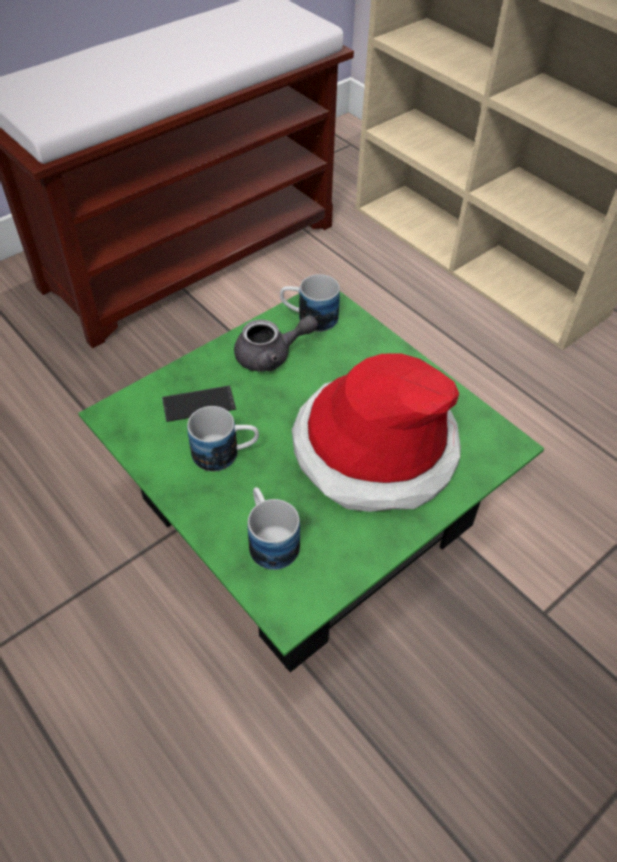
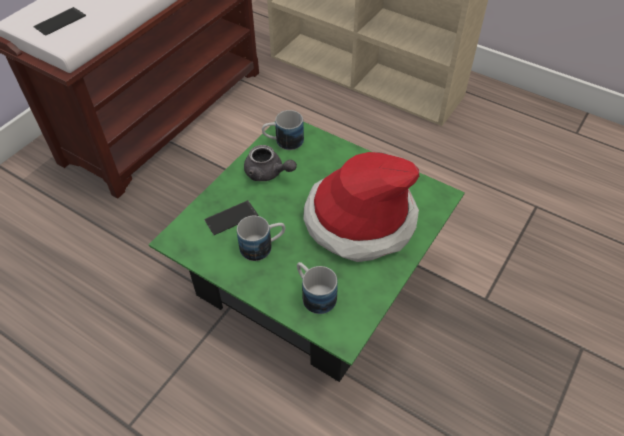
camera: 15 degrees left, 0 degrees up
(52, 95) = (60, 21): none -> phone
(271, 356) = (268, 173): grey teapot -> grey teapot turned 60 degrees clockwise

